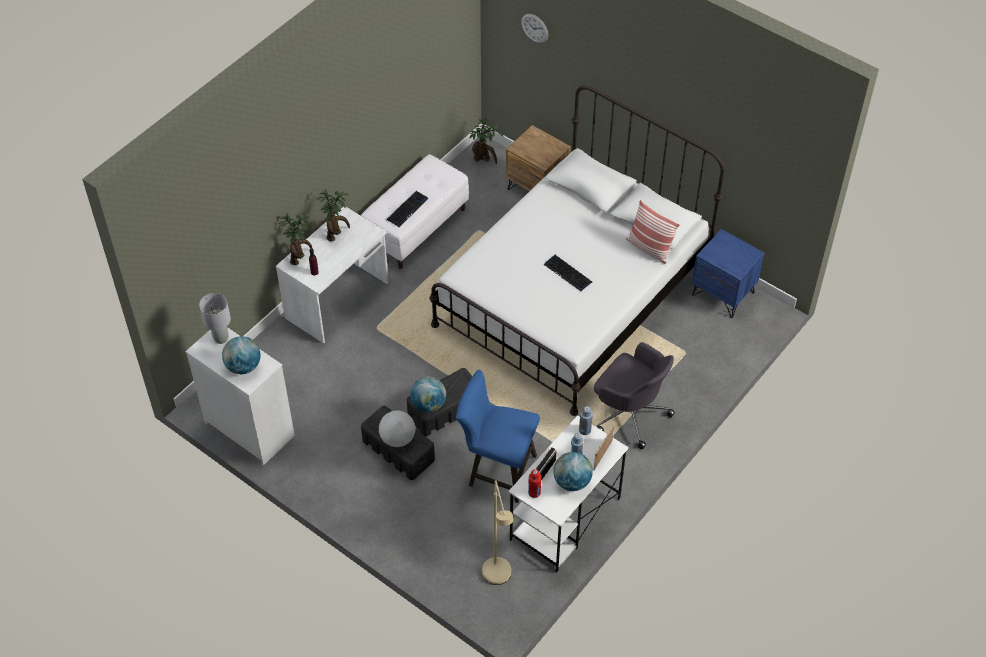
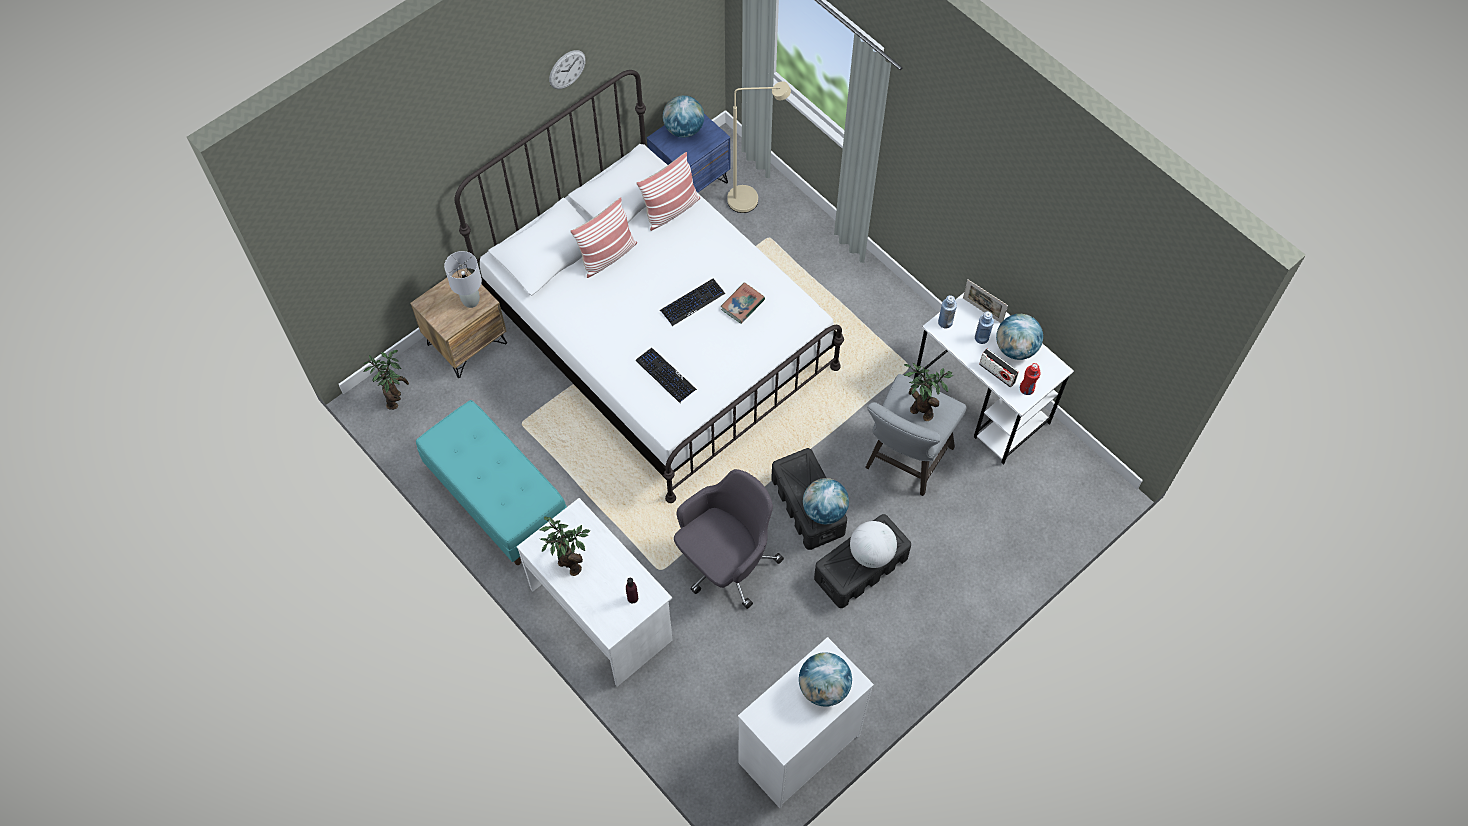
camera: 80 degrees left, 10 degrees up
(221, 338) = (769, 714): grey table lamp -> grey table lamp (471, 301)
(299, 258) = (601, 615): potted plant -> potted plant (919, 410)
(407, 209) = (513, 481): keyboard -> keyboard (665, 375)
(416, 228) = (497, 498): white bench -> turquoise bench
(497, 470) = (905, 462): blue stool -> grey stool
(498, 579) = (1054, 484): beige floor lamp -> beige floor lamp (751, 200)
(534, 28) = (366, 203): wall clock -> wall clock (567, 69)
(574, 304) = (742, 305): none -> book
(596, 218) = (607, 256): none -> pillow
(629, 413) = (845, 310): grey office chair -> grey office chair (725, 562)
(736, 250) = (684, 129): none -> globe

